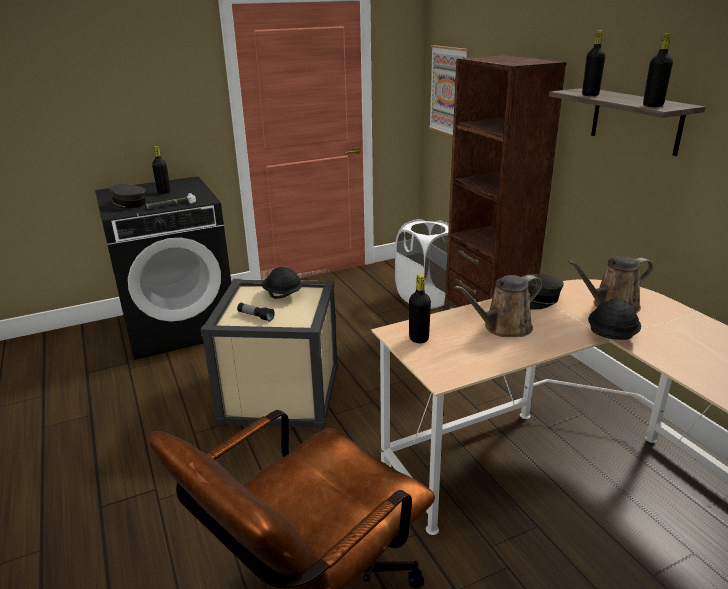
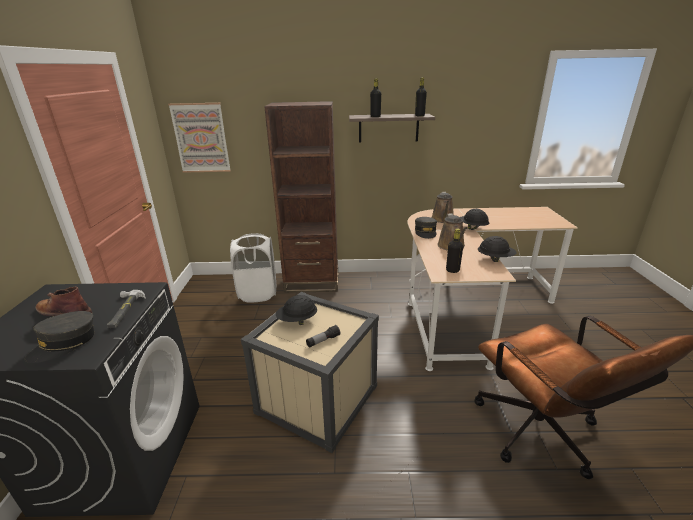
camera: 65 degrees left, 0 degrees up
(164, 192) = (65, 312): black bottle -> brown boot
(496, 369) = (495, 259): none -> black hard hat

